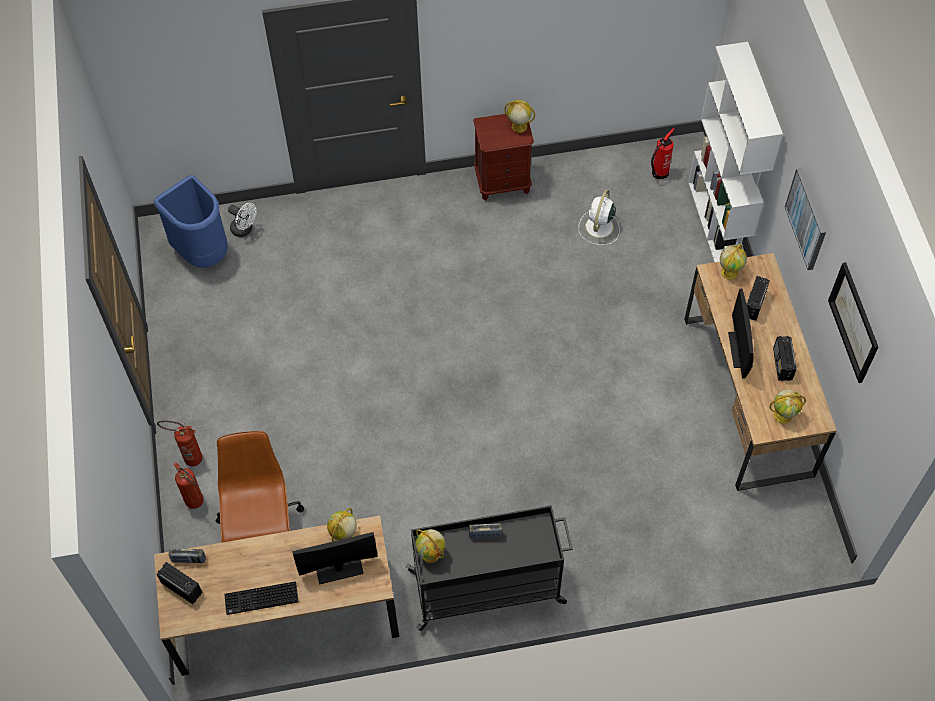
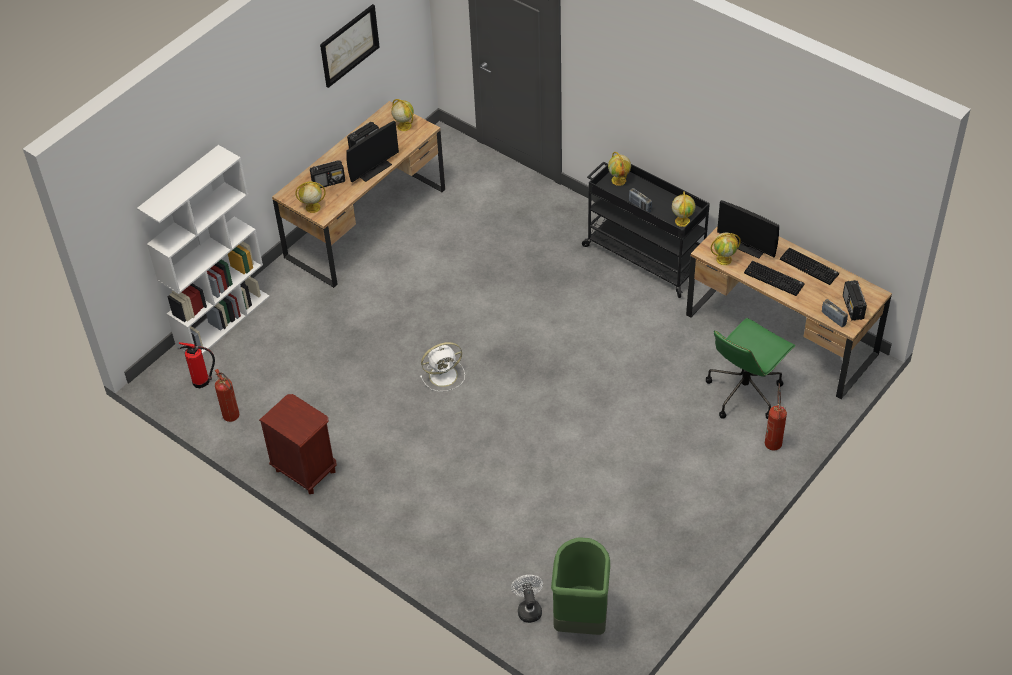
camera: 130 degrees left, 10 degrees down
(188, 458) = (750, 474): fire extinguisher -> fire extinguisher (233, 418)
(203, 252) = (580, 618): blue trash can -> green trash can
(262, 528) = (744, 392): brown office chair -> green office chair
(279, 556) = (775, 278): none -> keyboard
(518, 126) = (280, 411): globe -> globe (619, 180)
(599, 228) = (294, 383): white fan -> white fan (444, 375)
(807, 218) = (274, 117): picture -> none

